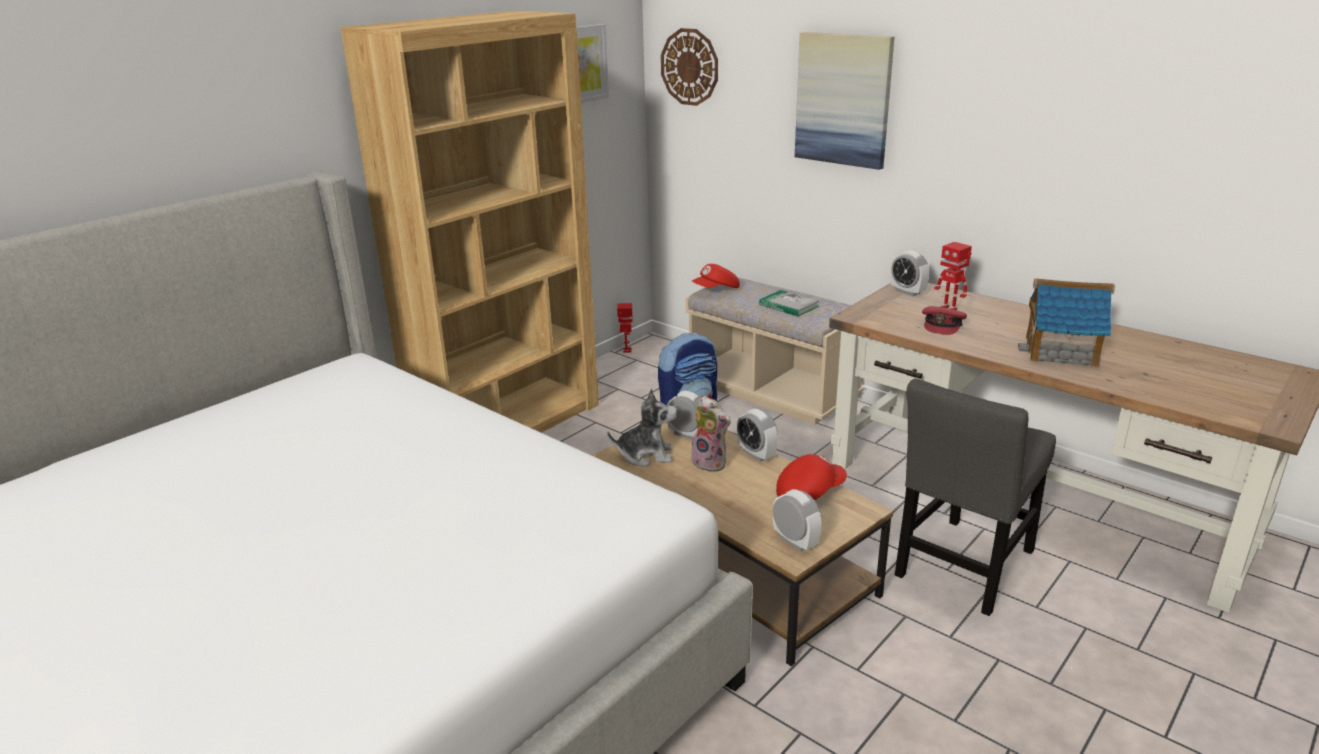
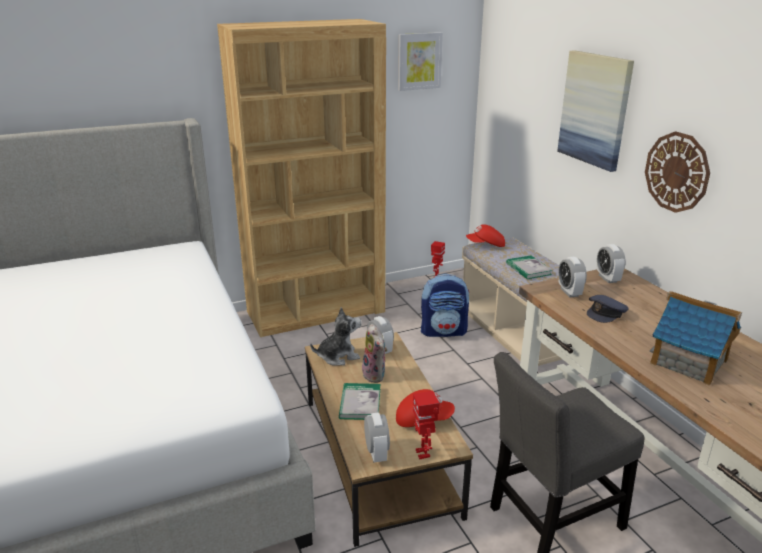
camera: 25 degrees right, 0 degrees up
(646, 455) = (338, 356): plush toy -> plush toy turned 45 degrees counterclockwise
(689, 67) = (504, 70): wall clock -> wall clock (677, 172)
(724, 497) = (360, 403): none -> book
(756, 454) = (413, 378): alarm clock -> alarm clock (569, 292)
(942, 325) = (606, 313): red cap -> grey cap
(949, 309) = (627, 300): toy robot -> toy robot (423, 453)

